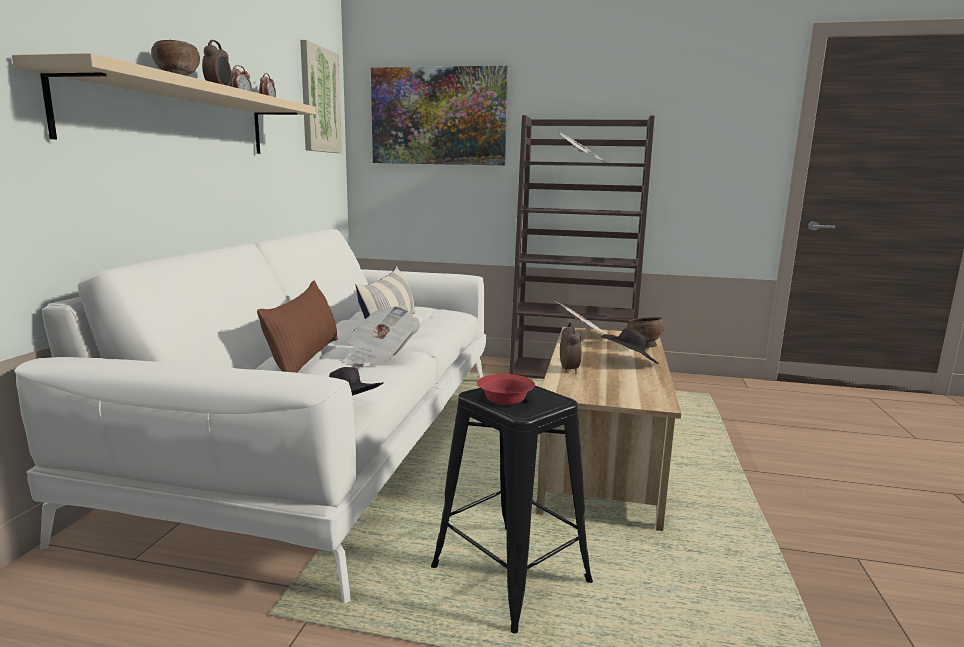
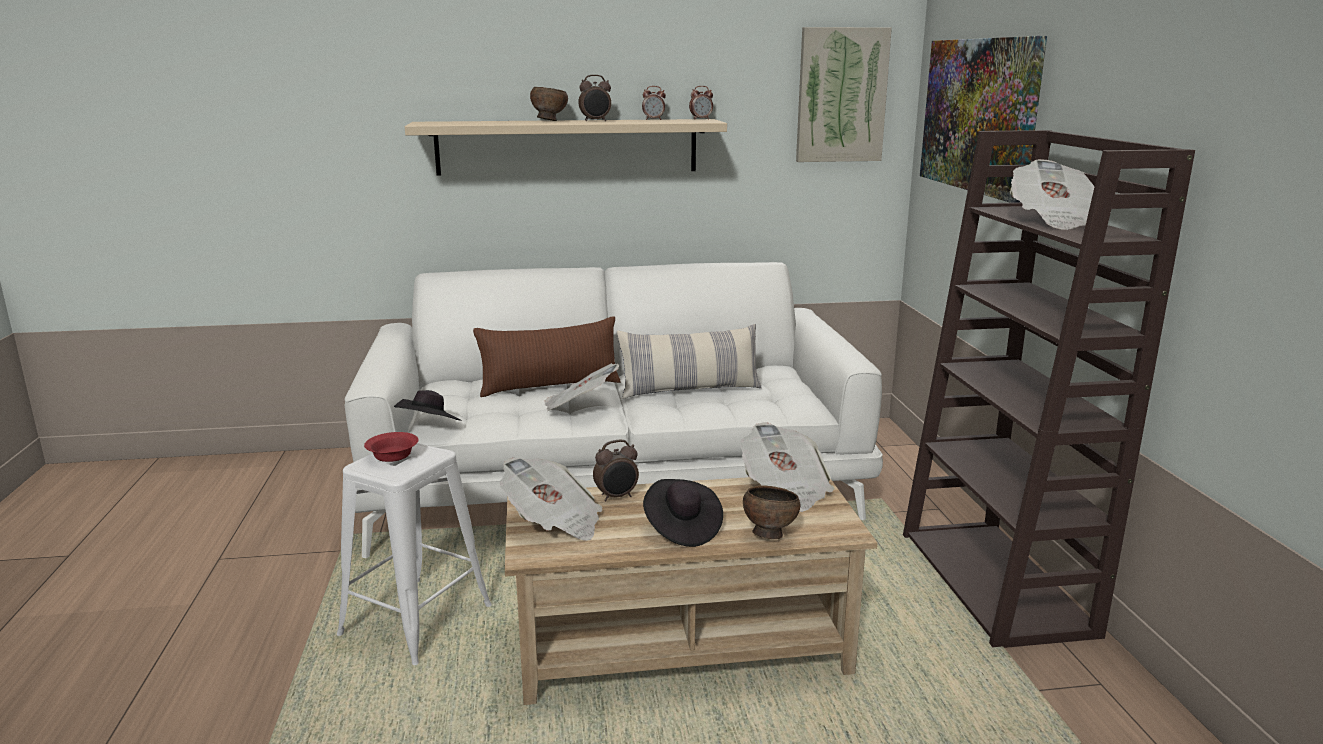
camera: 70 degrees right, 5 degrees up
(511, 575) = (415, 621): black stool -> white stool
(605, 390) = (554, 522): none -> newspaper

